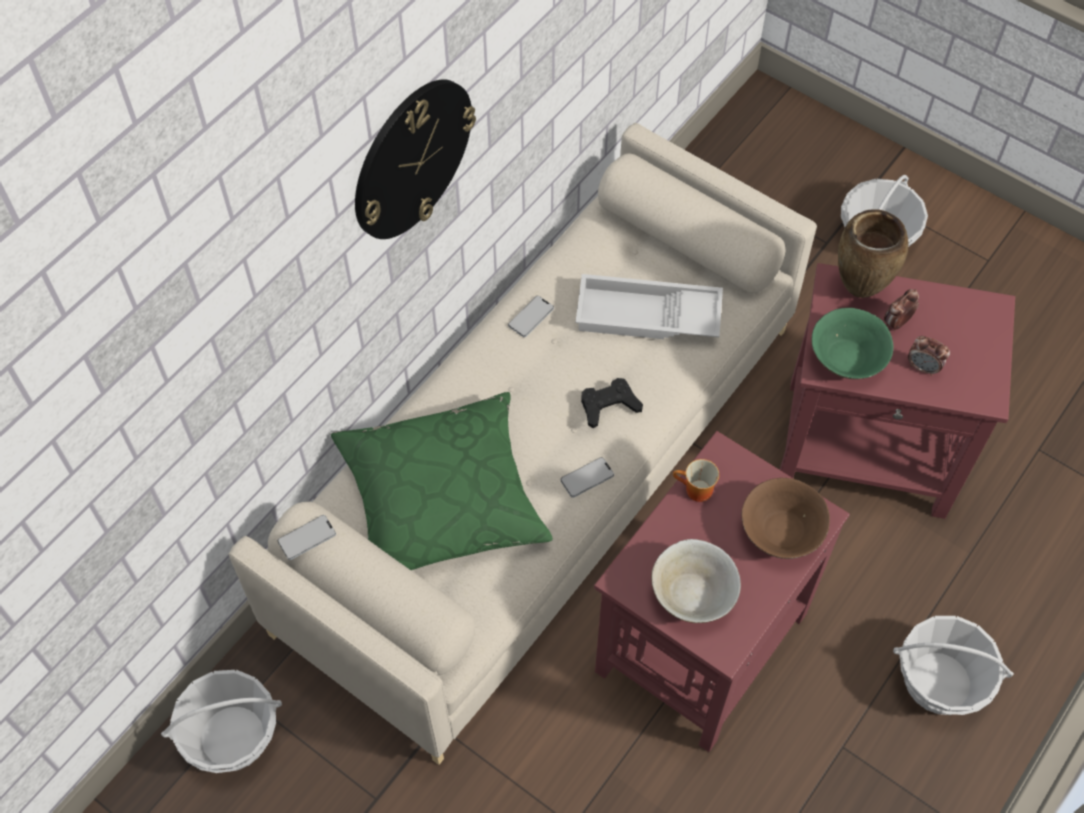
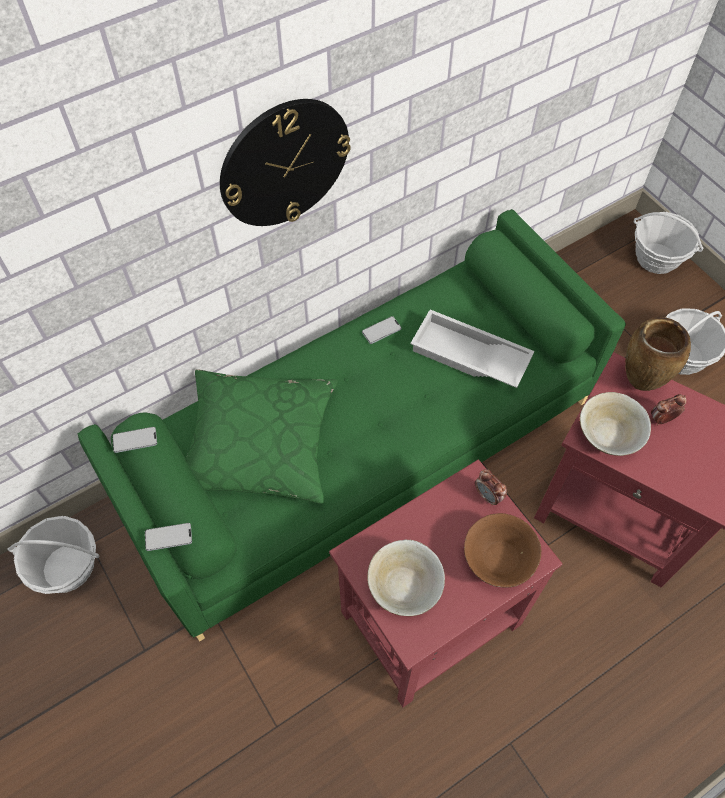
camera: 20 degrees right, 0 degrees up
(541, 472) = (363, 449): beige sofa -> green sofa
(587, 478) = (373, 463): phone -> phone (168, 537)
(609, 405) = (412, 414): black game controller -> none
(695, 491) = (441, 502): mug -> none
(846, 359) = (608, 435): green bowl -> beige bowl
(923, 367) = (671, 462): alarm clock -> alarm clock (488, 496)
(939, 682) = (608, 719): basket -> basket (656, 258)

